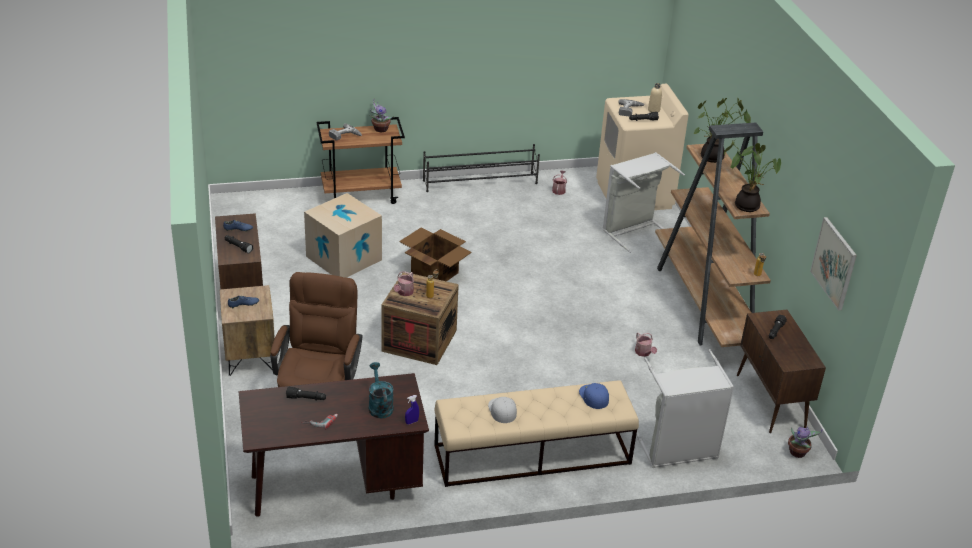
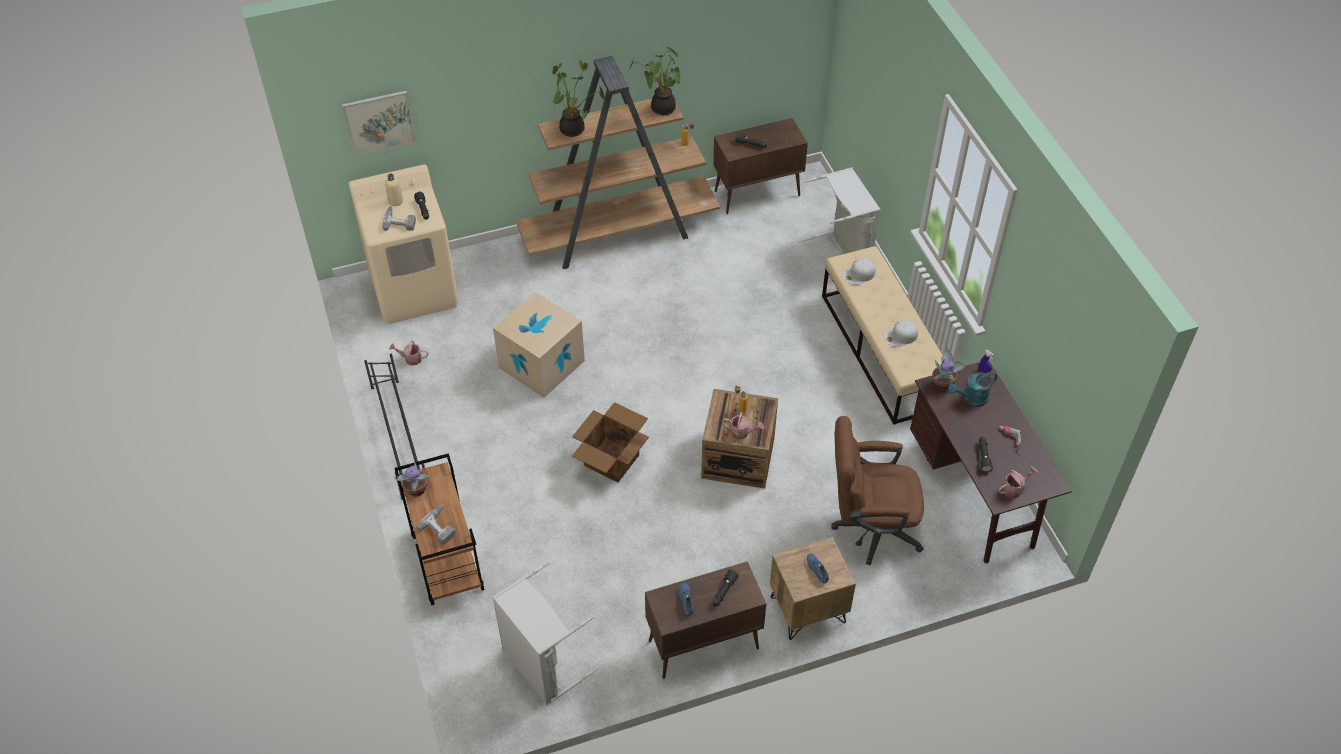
camera: 95 degrees left, 15 degrees up
(344, 258) = (596, 555): cardboard box -> cardboard box (541, 364)
(593, 396) = (859, 274): blue cap -> white cap
(634, 231) = (492, 289): grey laundry basket -> grey laundry basket (542, 665)
(644, 353) = (710, 277): watering can -> watering can (1014, 488)
(798, 453) = (820, 180): potted plant -> potted plant (943, 383)
(834, 263) = (762, 53): picture -> picture (379, 122)

